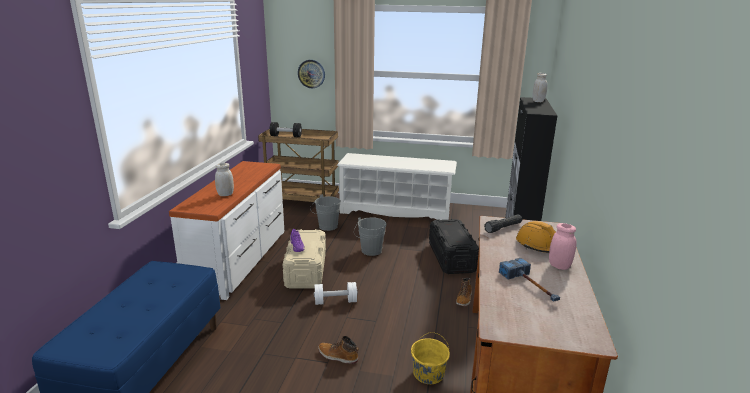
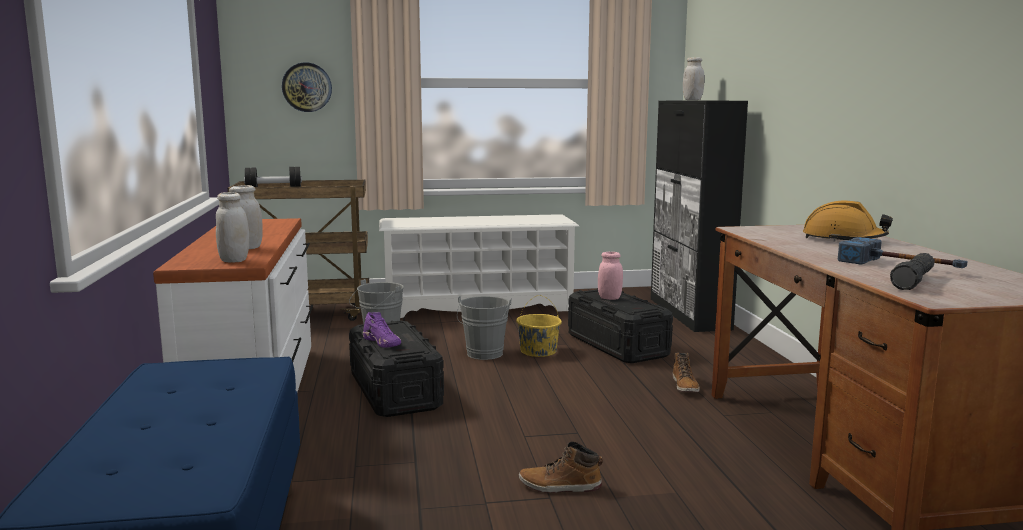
camera: 20 degrees left, 10 degrees down
(209, 206) = (234, 260): none -> white jar
(306, 270) = (395, 391): beige storage box -> black storage box
(335, 301) = (486, 420): white dumbbell -> none
(428, 373) = (726, 478): yellow bucket -> yellow bucket (538, 351)
(503, 228) = (768, 232): black flashlight -> black flashlight (913, 282)
(559, 266) = (901, 250): pink jar -> pink jar (609, 298)

